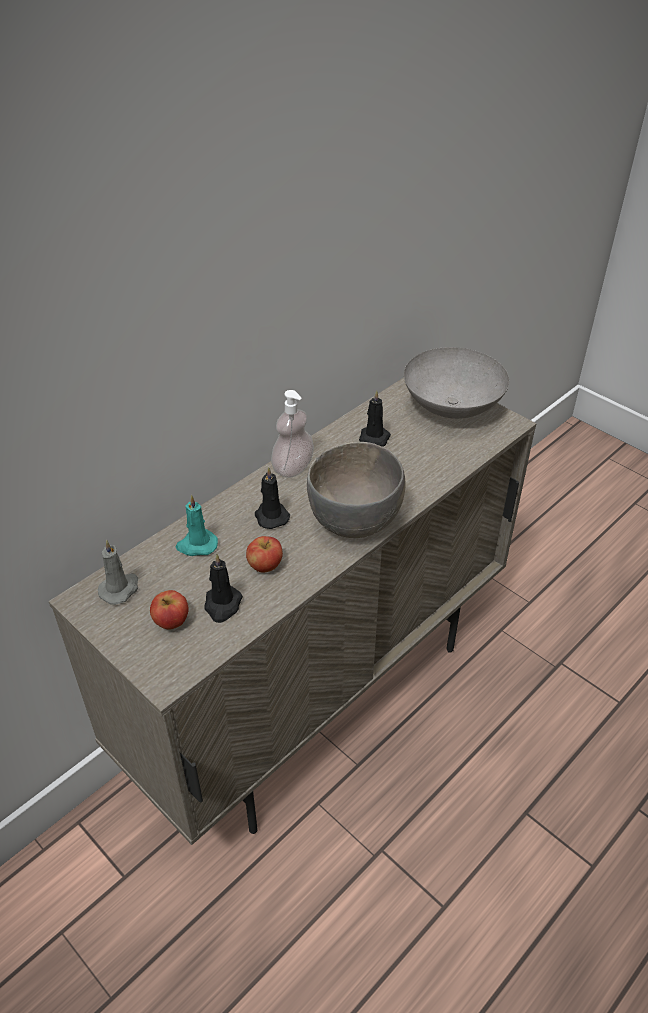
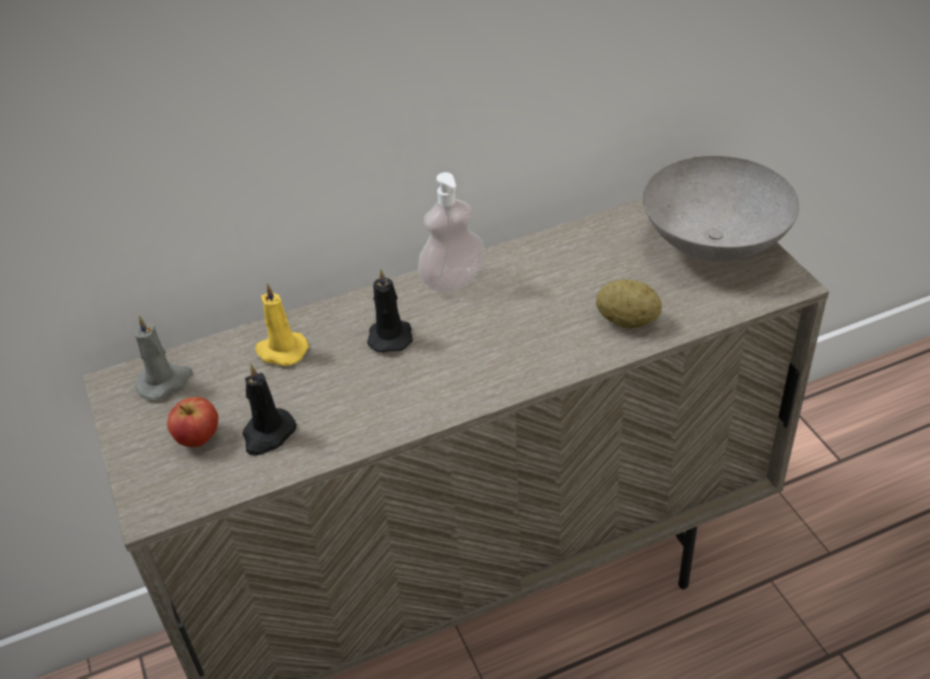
camera: 25 degrees right, 0 degrees up
(196, 545) = (281, 351): turquoise candle -> yellow candle
(265, 566) = (346, 398): apple -> none
(355, 521) = (493, 369): grey bowl -> none
(373, 440) = (579, 266): black candle -> none
(425, 469) = (627, 321): none -> potato

